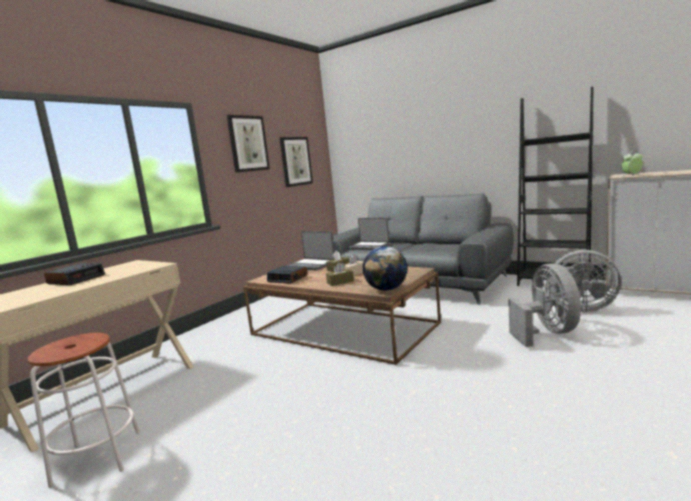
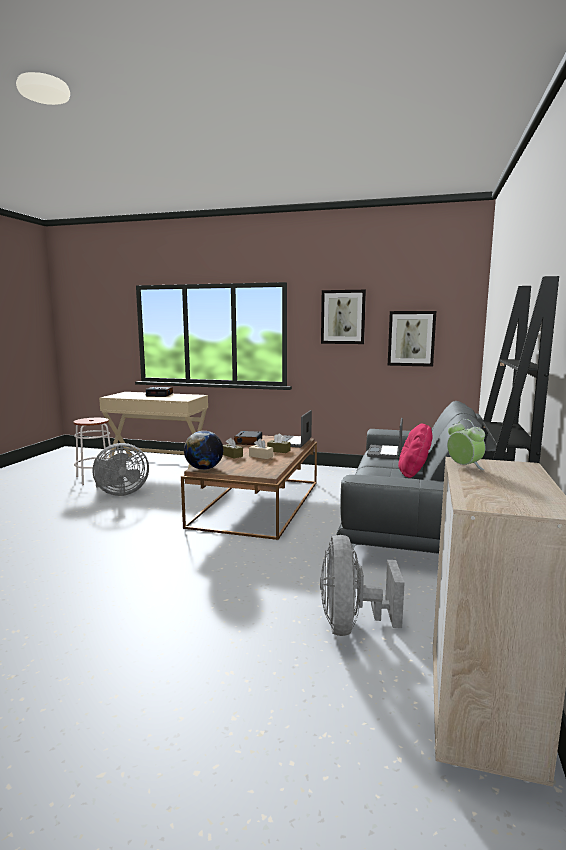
camera: 70 degrees right, 0 degrees up
(431, 243) = (413, 475): none -> pink pillow
(546, 333) = (255, 595): grey fan -> grey fan (120, 493)

